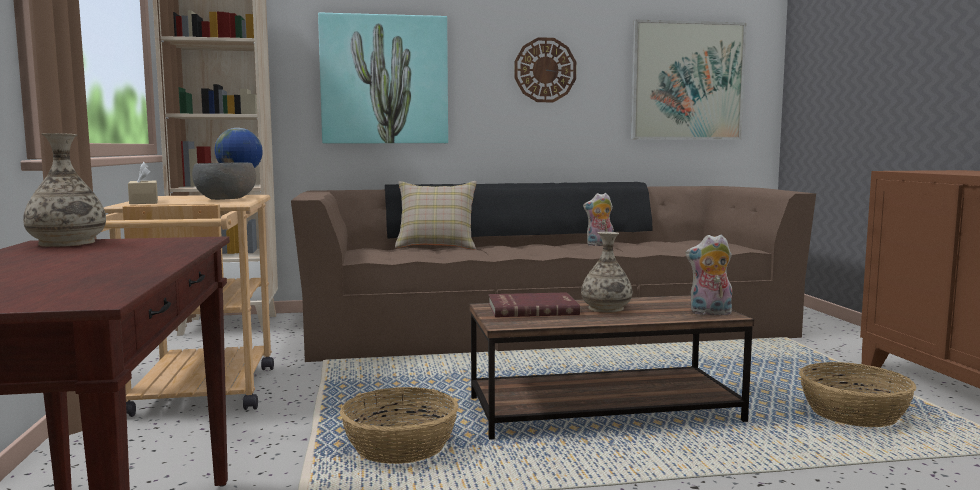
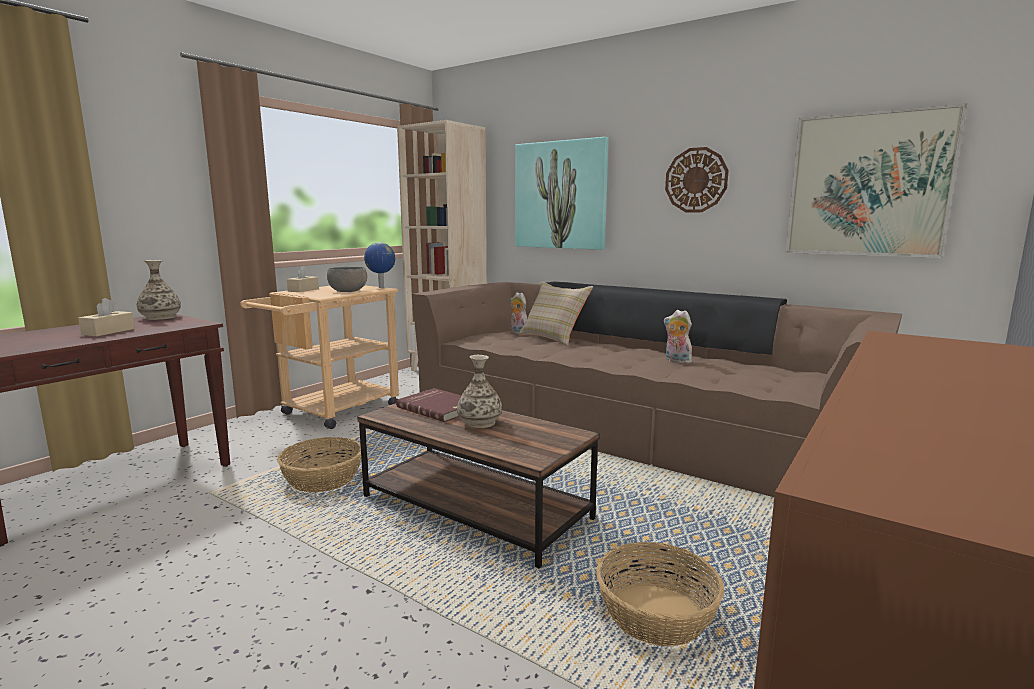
camera: 45 degrees right, 5 degrees up
(107, 258) = (108, 332): none -> beige tissue box
(710, 313) = (530, 452): plush toy -> plush toy (518, 332)

